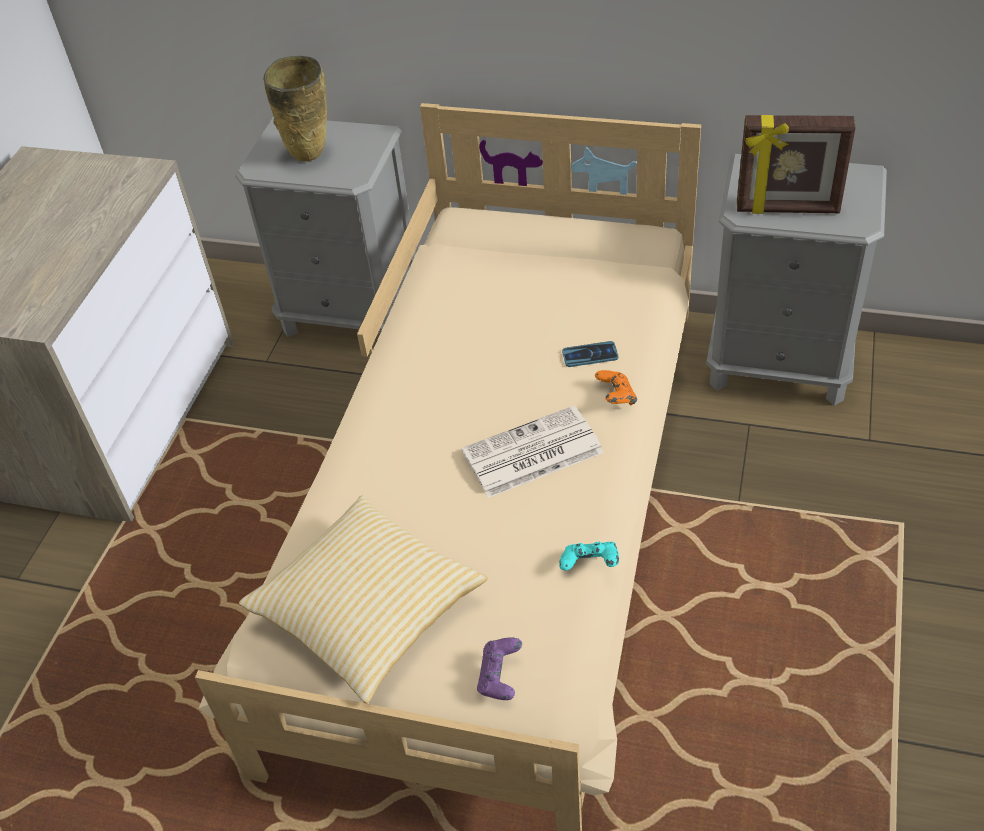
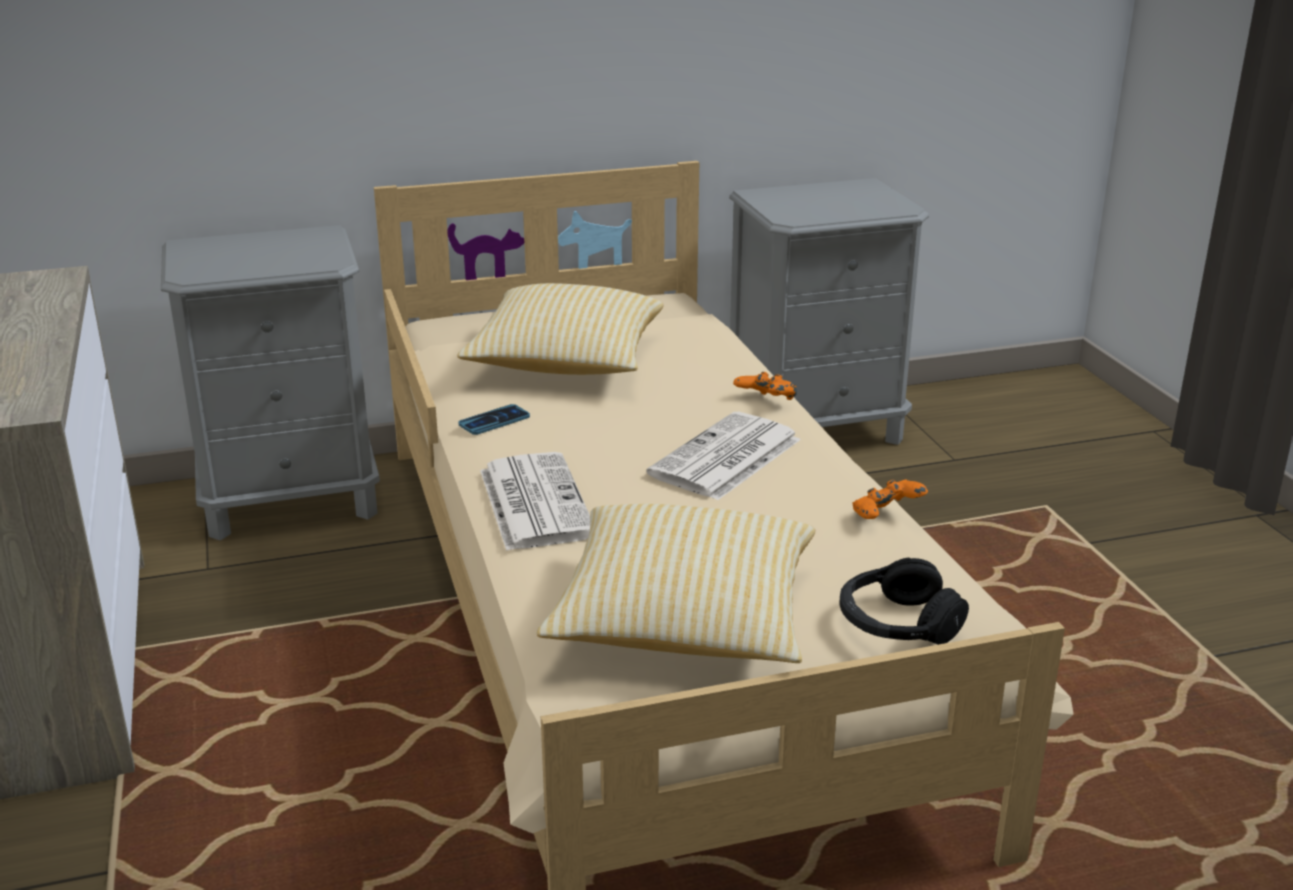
camera: 35 degrees left, 20 degrees down
(309, 156) = (253, 257): beige vase -> none
(370, 450) = (534, 502): none -> newspaper
(500, 677) = (897, 624): purple game controller -> black headphones
(508, 298) = (566, 363): none -> pillow
(590, 355) = (703, 381): phone -> phone (494, 421)
(590, 565) = (886, 517): turquoise game controller -> orange game controller
(787, 209) = (827, 211): picture frame -> none

